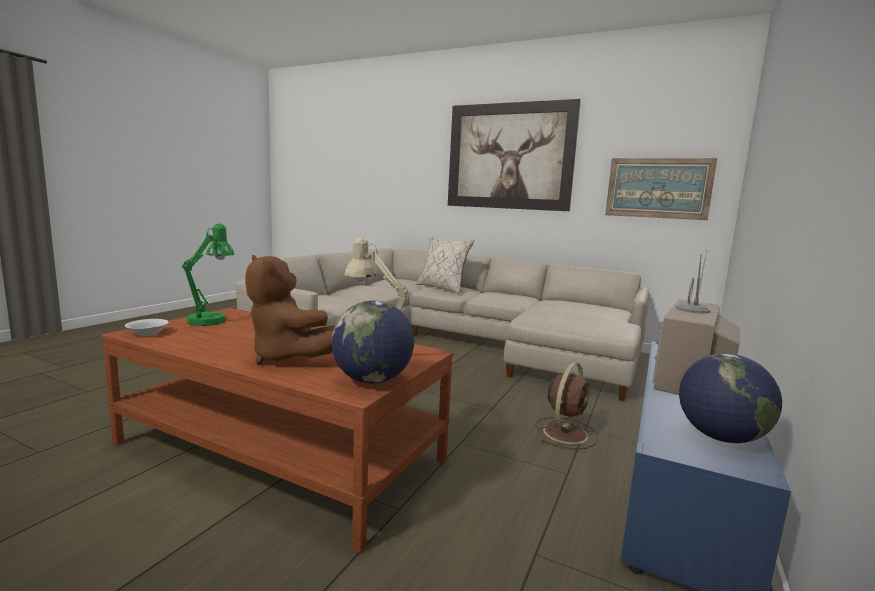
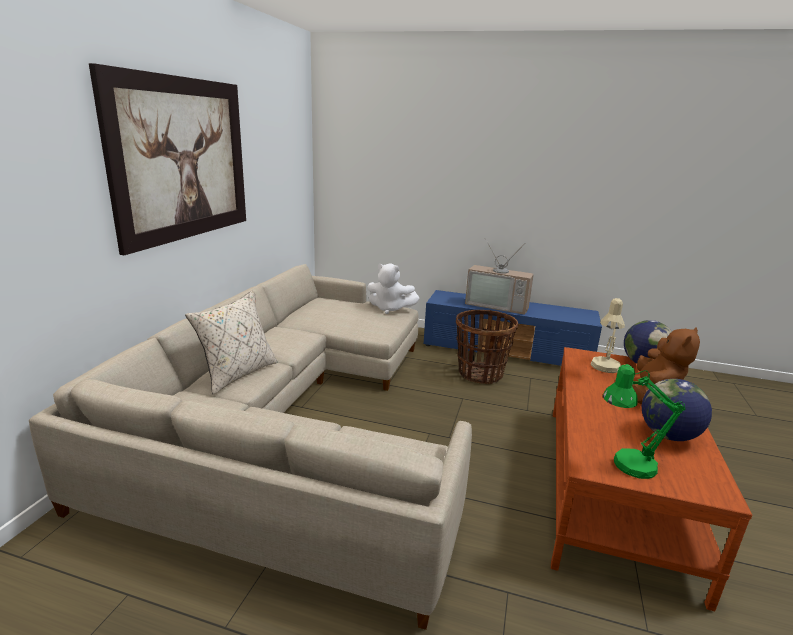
camera: 100 degrees left, 10 degrees up
(148, 333) = (708, 483): white bowl -> none
(566, 432) = (480, 374): brown fan -> basket
(610, 327) = (390, 309): none -> white plush toy
(658, 188) = (285, 182): picture -> none
(720, 437) = (568, 312): globe -> globe (668, 435)

